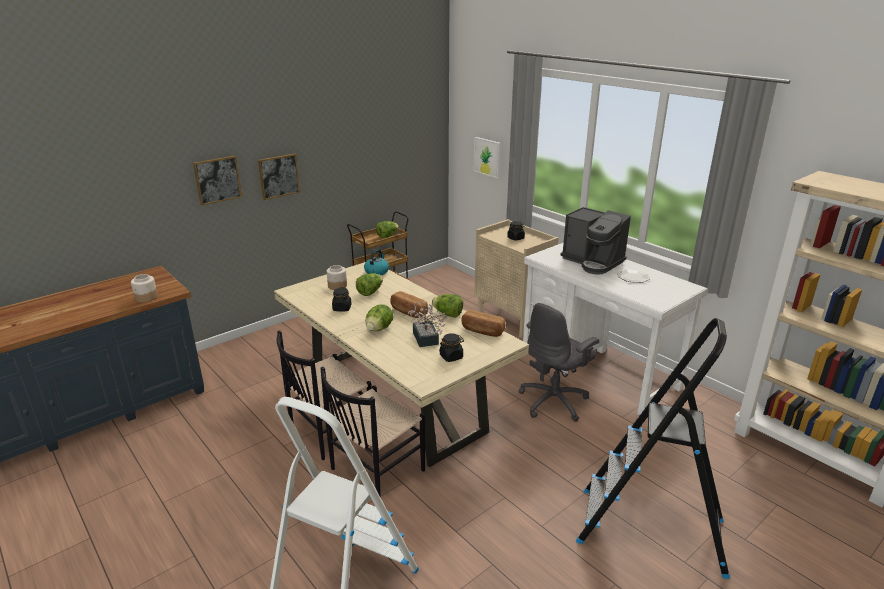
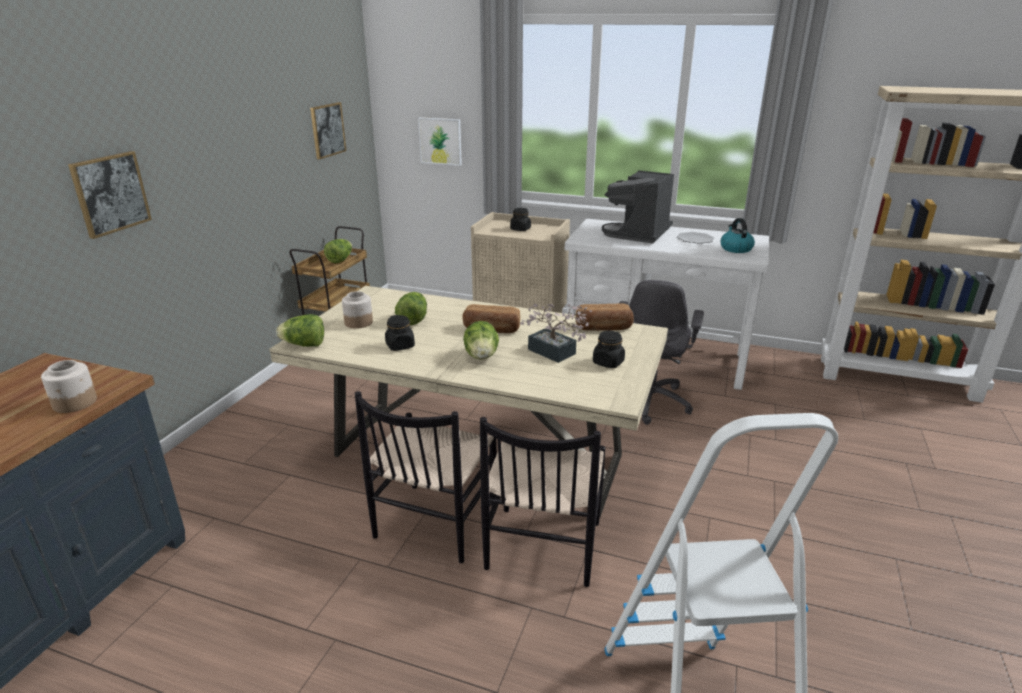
camera: 30 degrees left, 0 degrees up
(279, 176) = (195, 184): picture -> picture (327, 130)
(376, 271) = (390, 296): kettle -> kettle (735, 248)
(448, 314) = (541, 320): lettuce -> lettuce (304, 345)
(593, 262) = (639, 233): coffee machine -> coffee machine turned 105 degrees clockwise
(649, 531) = (863, 493): black step ladder -> none

